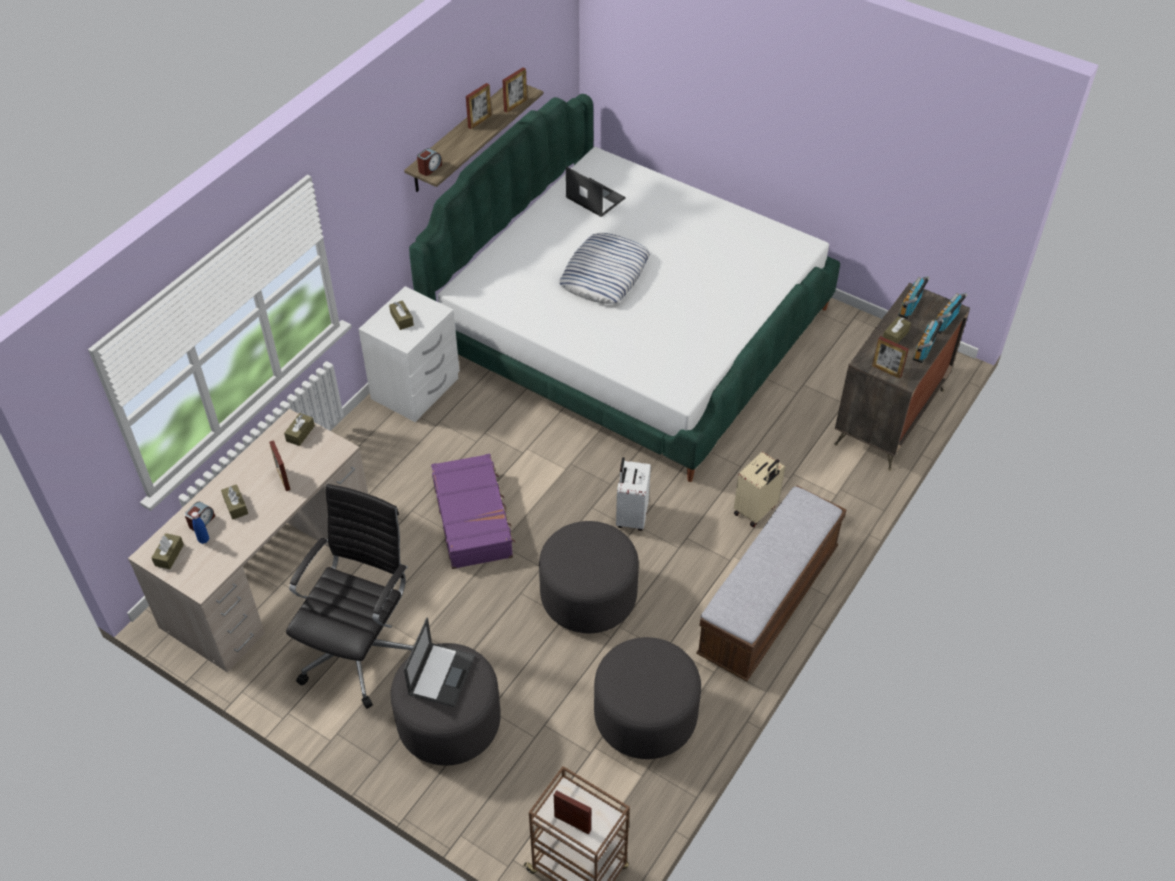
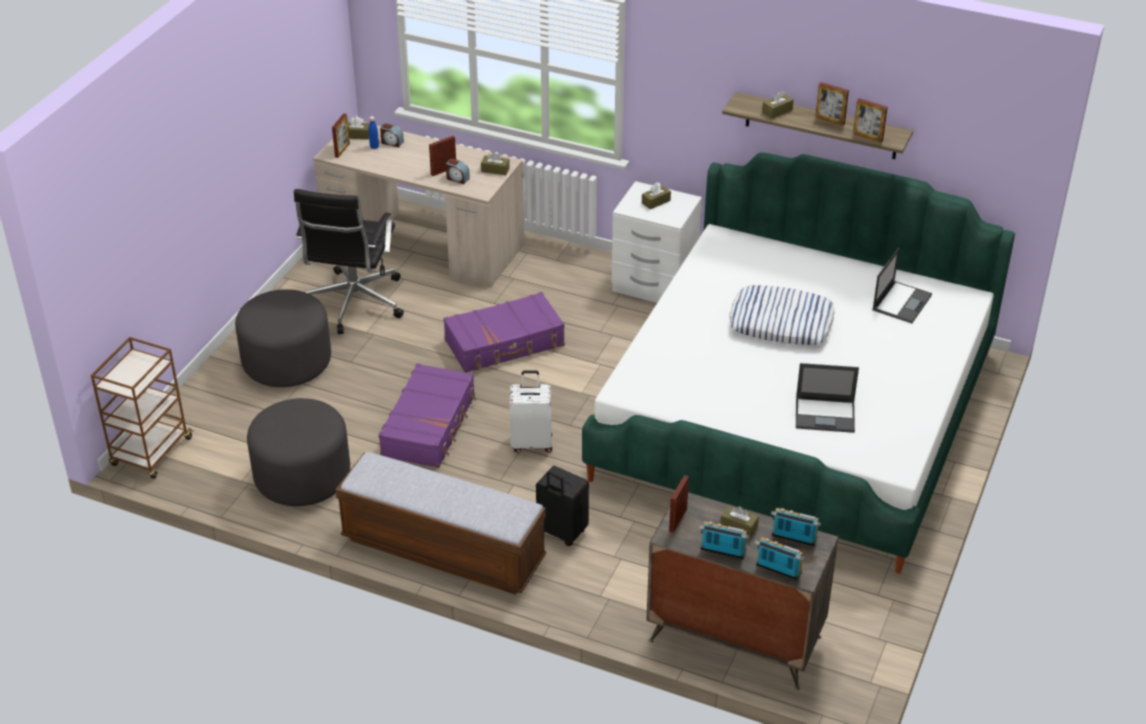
camera: 80 degrees right, 10 degrees down
(235, 506) = (411, 154): brown tissue box -> brown tissue box (777, 111)
(361, 648) = (353, 304): black office chair -> black office chair turned 90 degrees clockwise
(429, 168) = (743, 104): alarm clock -> alarm clock (457, 179)
(442, 674) = (289, 309): laptop -> laptop (825, 415)
(572, 823) = (128, 370): picture frame -> picture frame (342, 150)
(588, 596) = (429, 426): grey ottoman -> purple suitcase
(756, 511) = (561, 533): beige suitcase -> black suitcase

